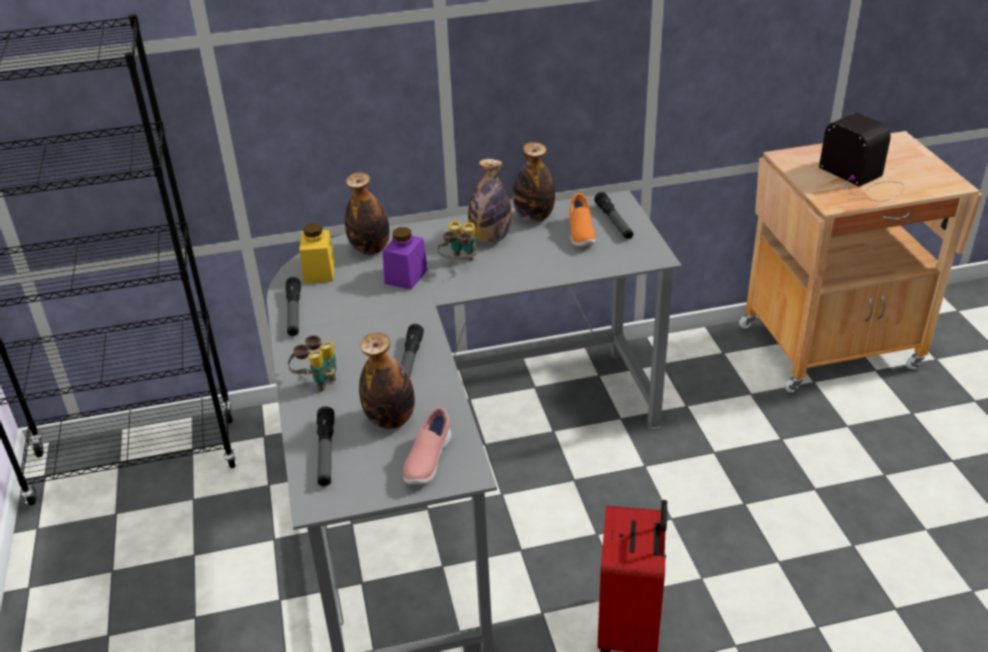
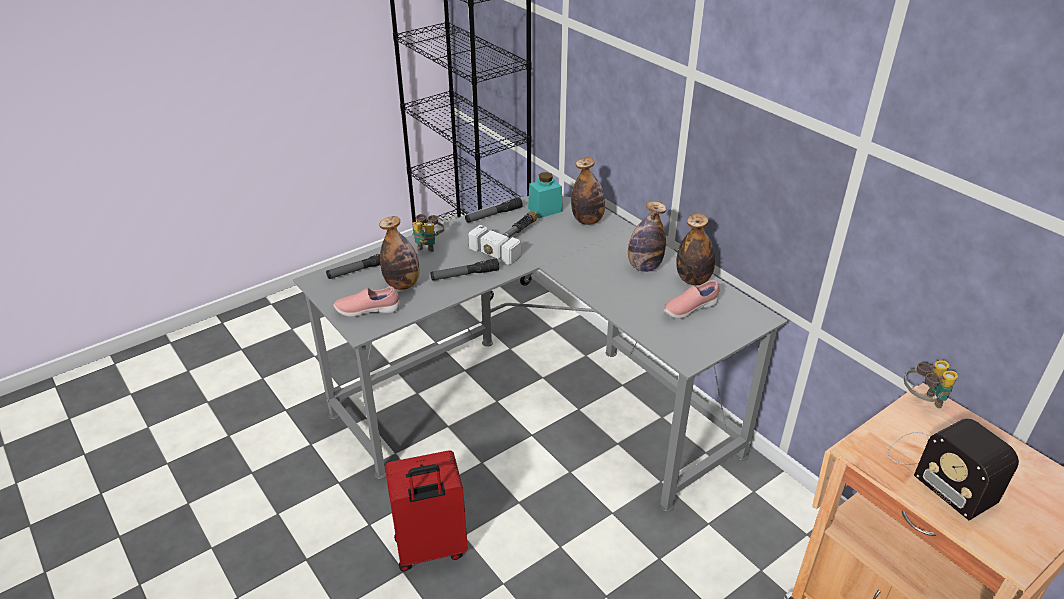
camera: 65 degrees right, 0 degrees up
(319, 272) = (545, 210): yellow jar -> turquoise jar
(363, 312) = (511, 240): none -> hammer
(406, 276) = (565, 244): purple jar -> none
(460, 264) = (598, 263): binoculars -> binoculars (923, 401)
(580, 234) = (689, 309): orange shoe -> pink shoe
(614, 221) = (724, 323): flashlight -> none
(863, 180) = (938, 470): radio -> radio turned 120 degrees clockwise

